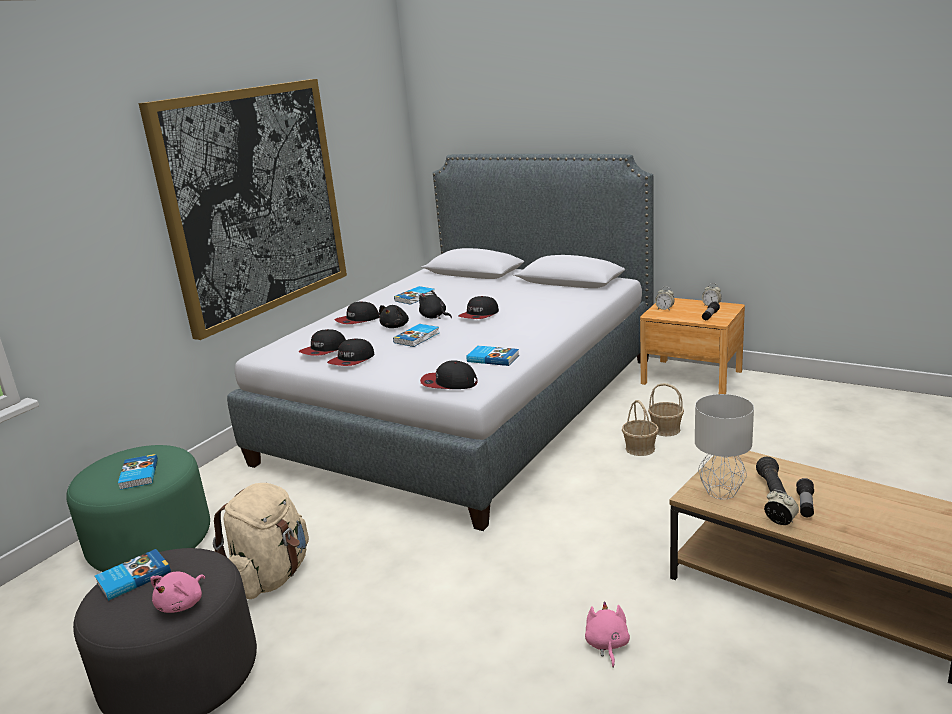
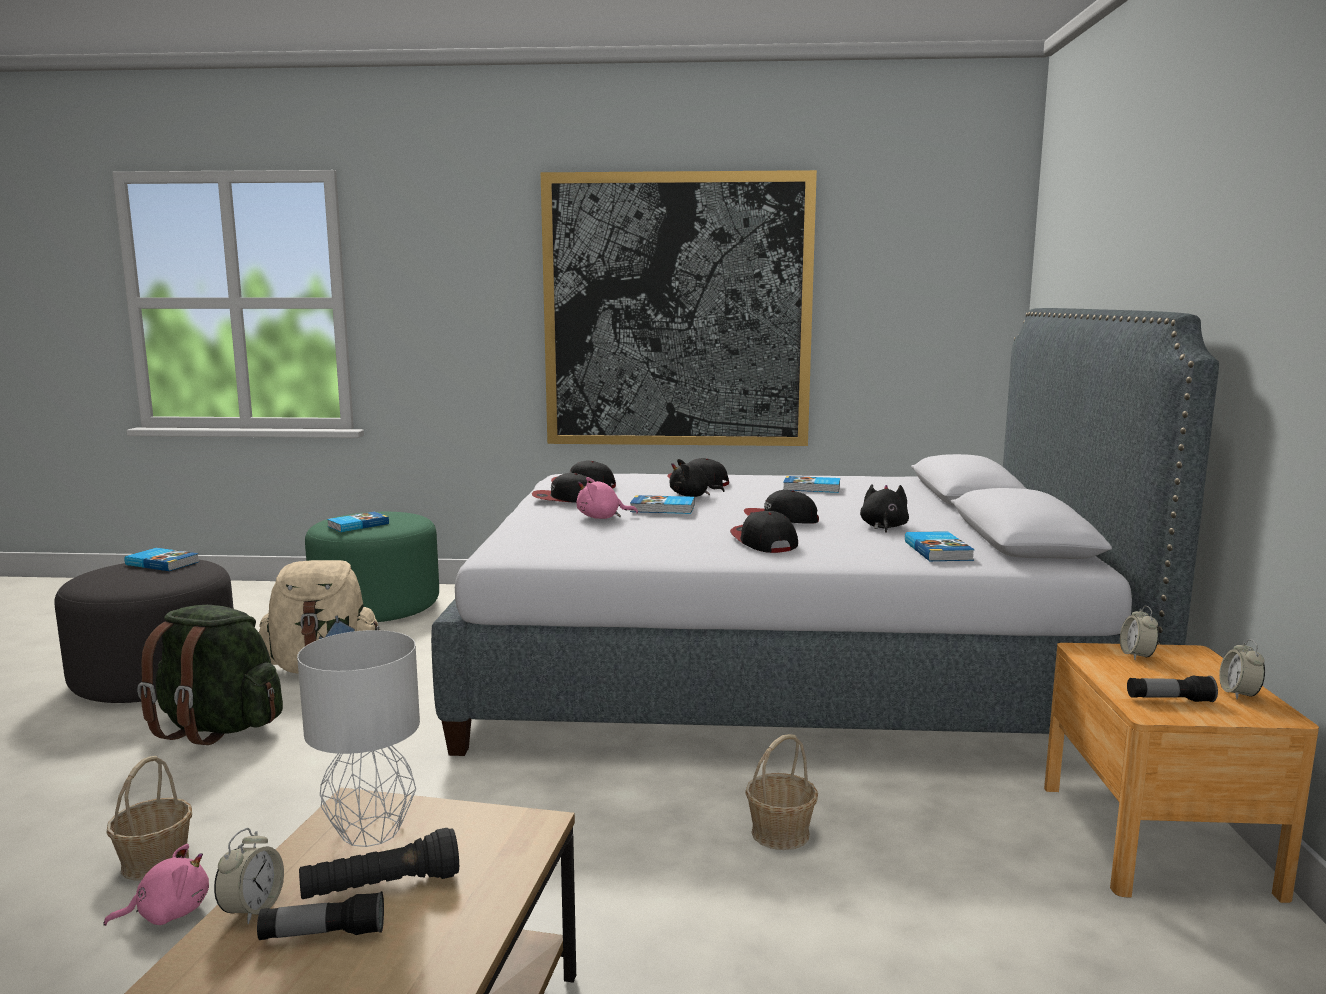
camera: 60 degrees right, 10 degrees down
(182, 604) = (109, 586): pink plush toy -> pink plush toy (602, 518)
(343, 633) = (218, 728): none -> green backpack
(434, 317) = (747, 504): black plush toy -> black plush toy (883, 527)
(449, 383) = (517, 541): cap -> cap (763, 542)
(493, 358) = (621, 547): book -> book (939, 551)
(665, 429) = (881, 847): basket -> basket (156, 861)

